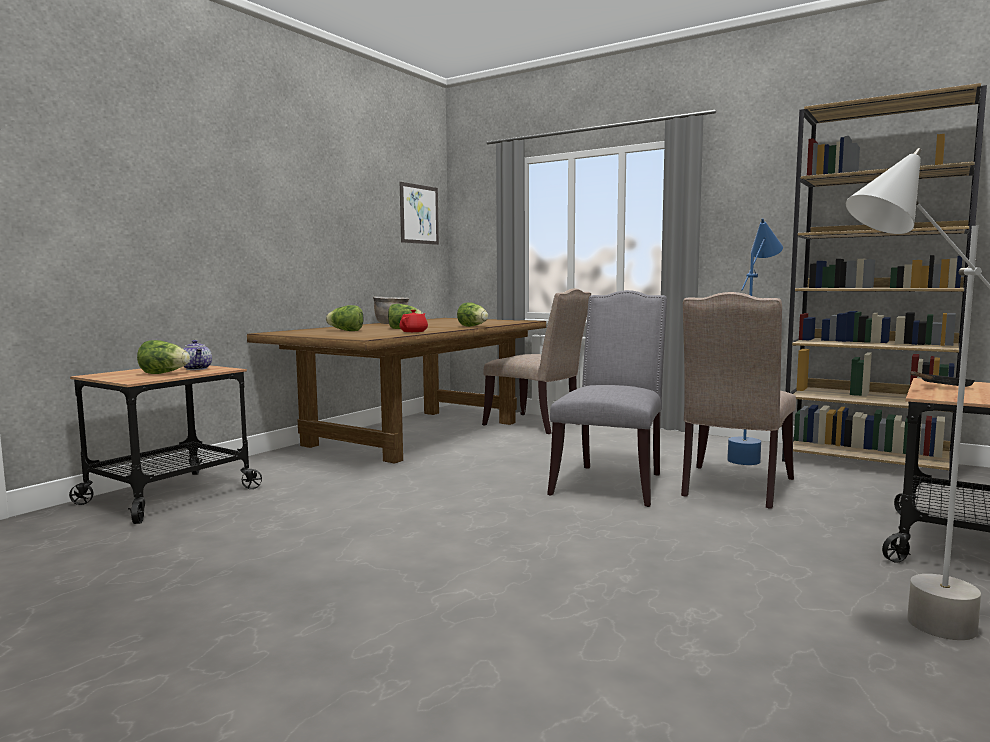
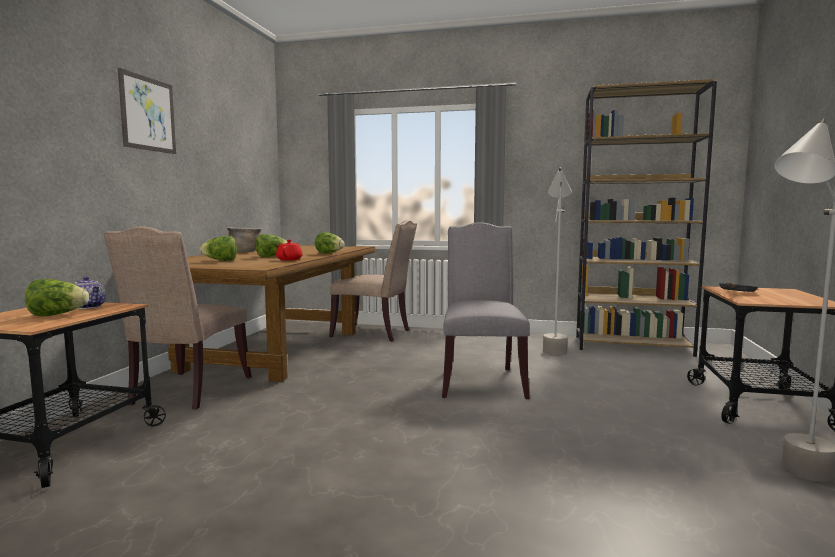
camera: 20 degrees left, 0 degrees up
(419, 214) = (258, 153): picture -> picture (148, 114)
(734, 488) = (571, 375): beige chair -> beige chair (187, 392)
(750, 455) = (554, 346): blue floor lamp -> grey floor lamp

